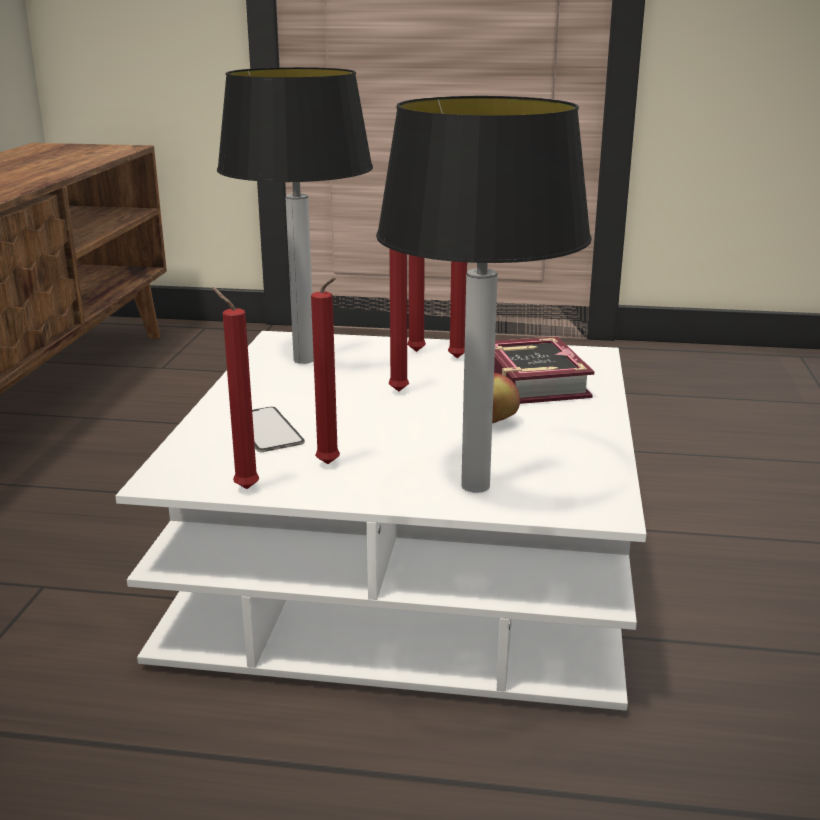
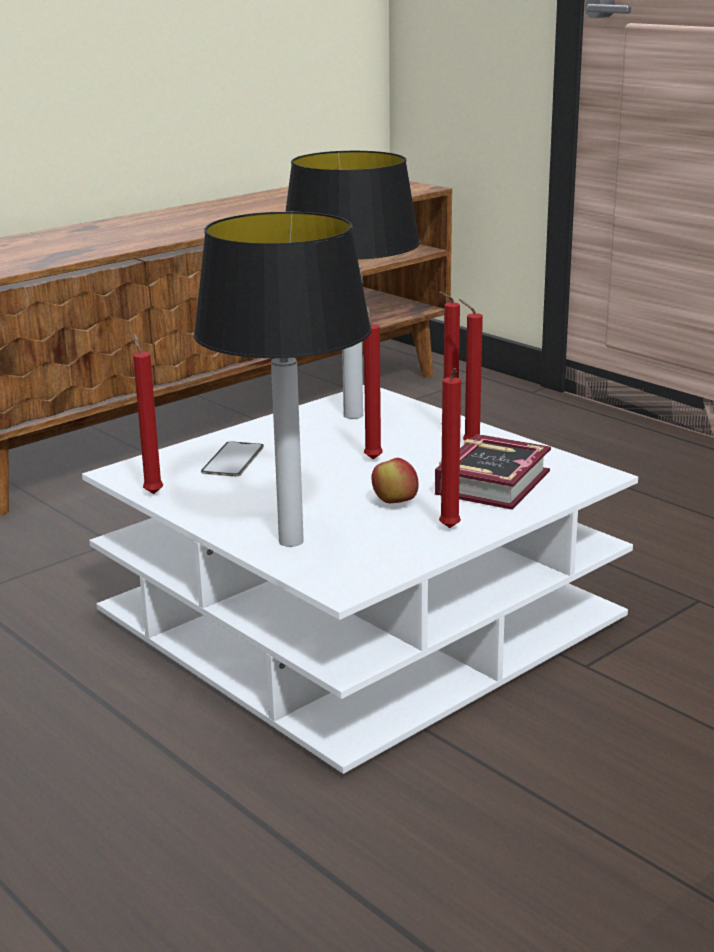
camera: 40 degrees right, 0 degrees up
(330, 465) = (227, 496): red candle -> red candle (449, 529)

